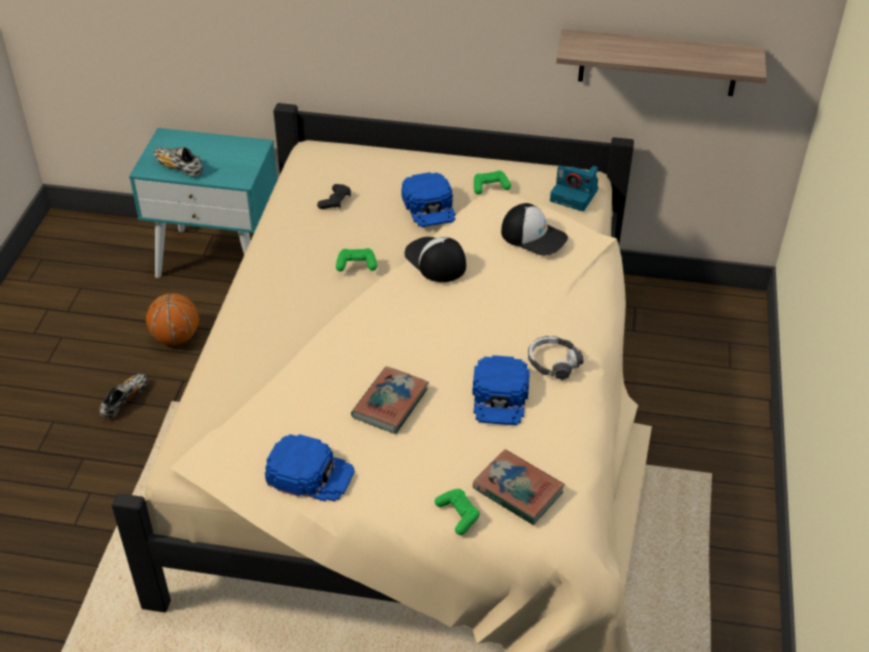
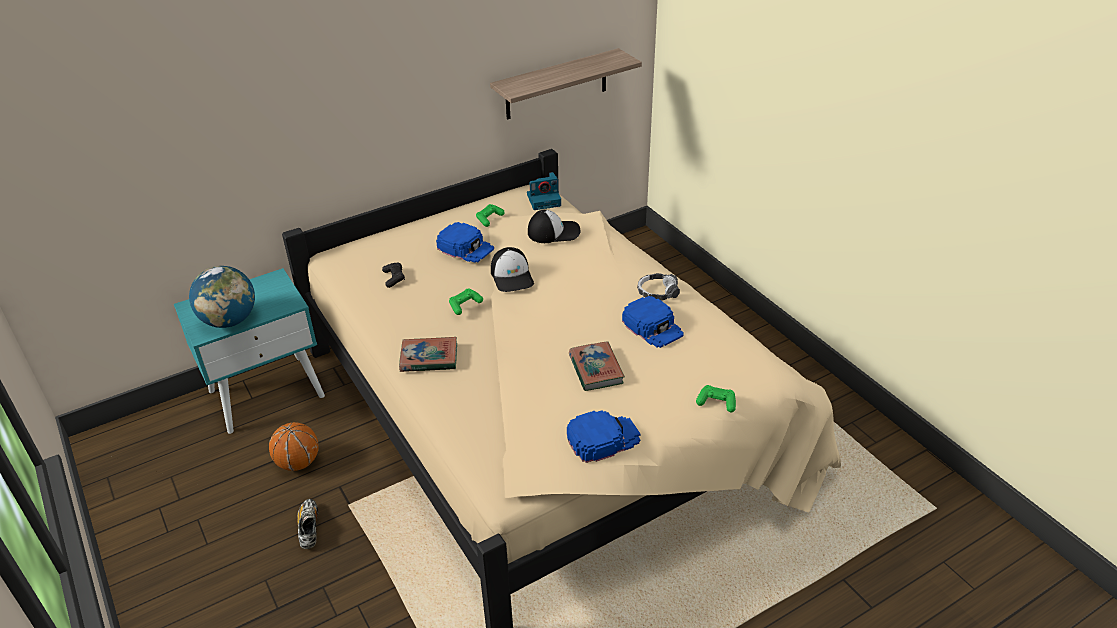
camera: 40 degrees left, 5 degrees down
(178, 167) = (229, 320): shoe -> globe
(435, 261) = (512, 276): cap -> cap turned 120 degrees counterclockwise
(517, 491) = (730, 369): book -> book (429, 358)

